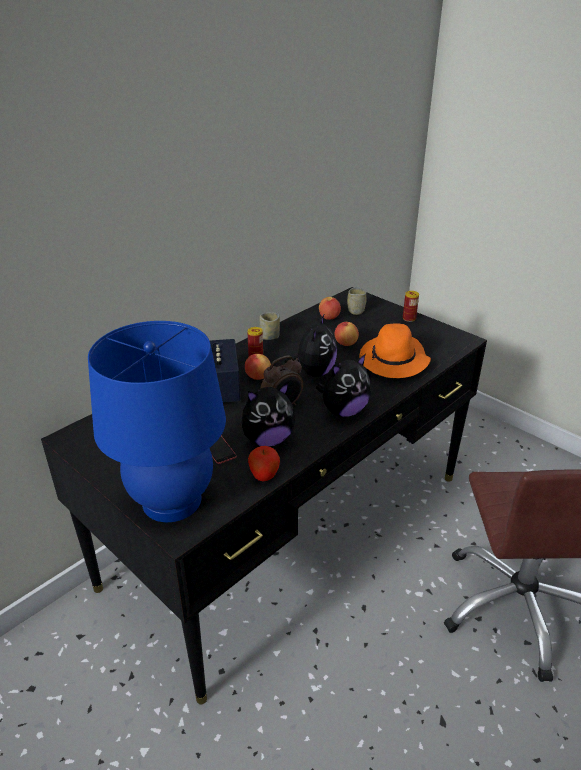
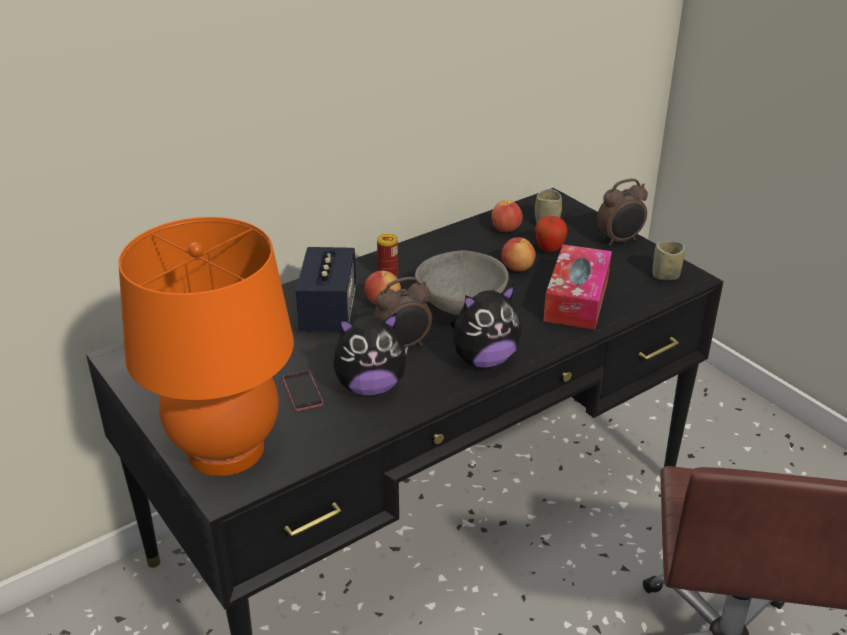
camera: 10 degrees right, 0 degrees up
(172, 500) = (225, 450): blue table lamp -> orange table lamp
(264, 477) = (351, 434): apple -> apple (549, 250)
(270, 336) = (415, 249): cup -> cup (665, 276)
(313, 372) = (460, 303): plush toy -> grey bowl
(394, 361) = (576, 299): orange hat -> tissue box
(409, 318) = (619, 240): can -> alarm clock

